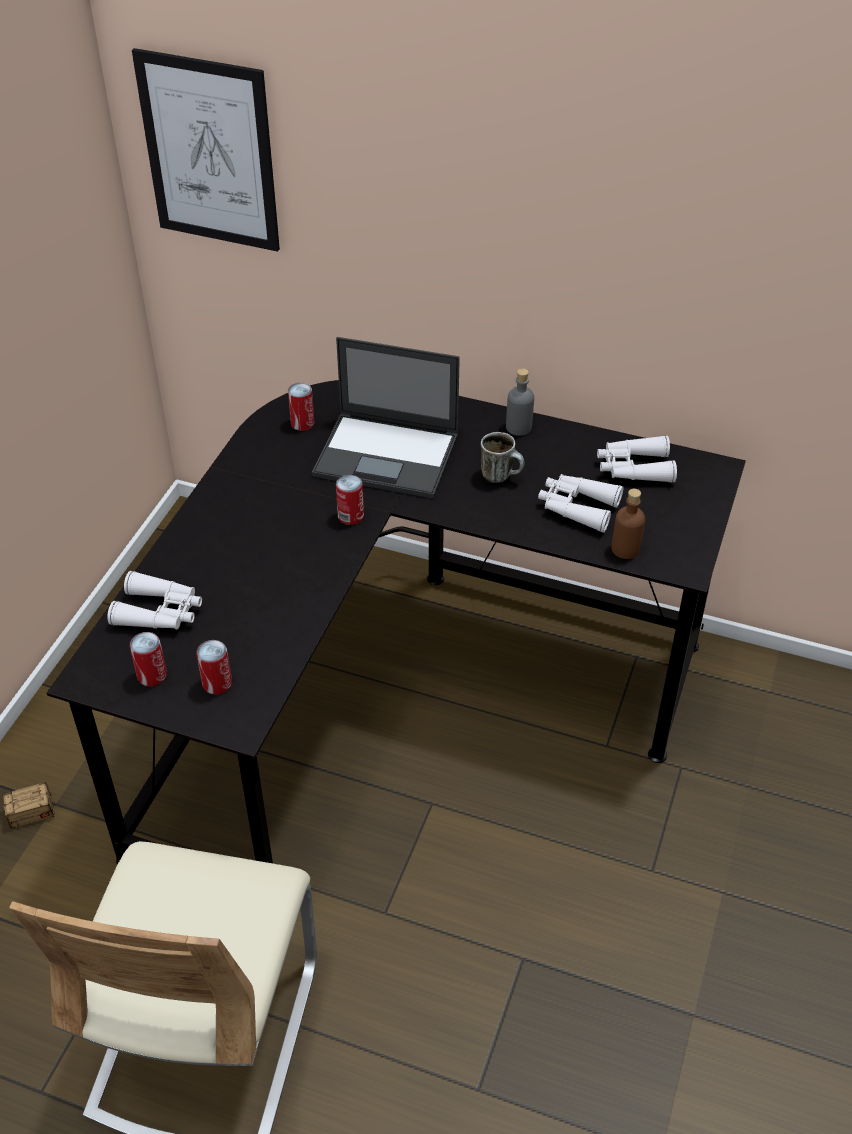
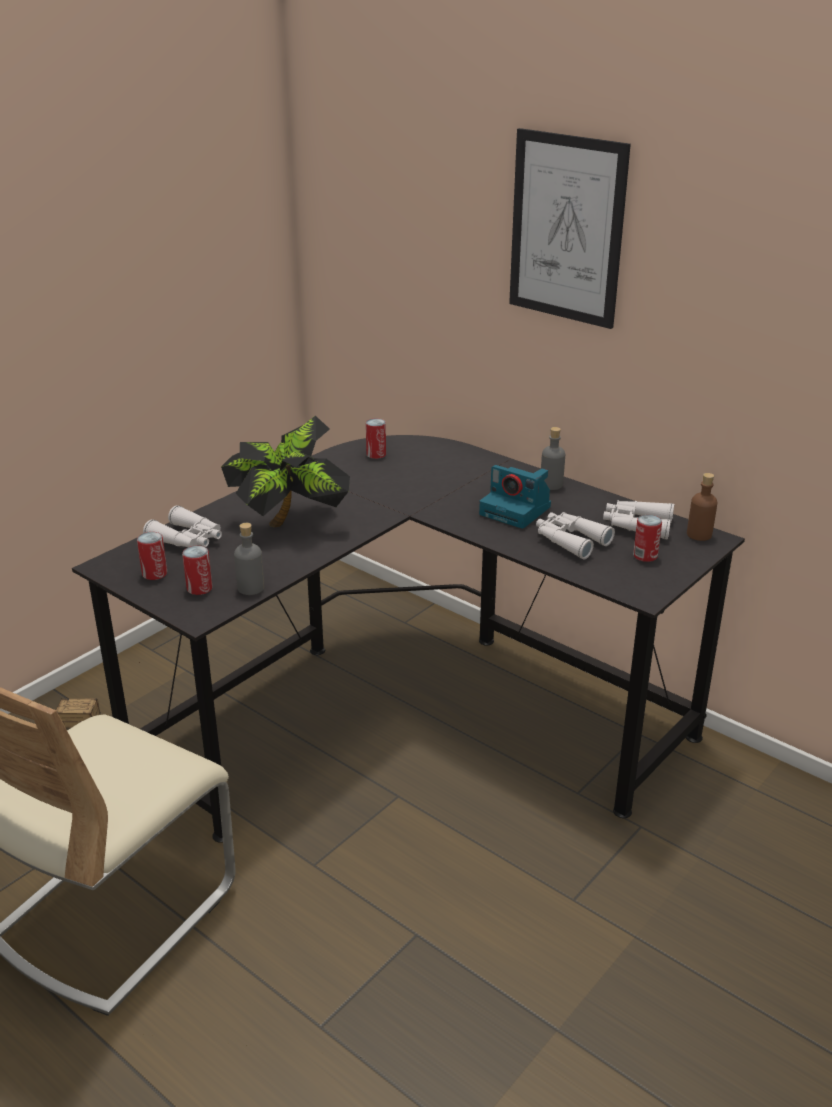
camera: 20 degrees right, 15 degrees down
(209, 152) = (352, 236): picture -> picture (566, 229)
(265, 557) = (291, 523): none -> potted plant
(274, 667) = (251, 588): none -> grey bottle
(351, 516) = (375, 512): can -> can (645, 556)
(388, 455) = (431, 483): laptop -> none
(501, 476) = (517, 511): mug -> camera
(625, 549) = (596, 574): brown bottle -> brown bottle (699, 534)

